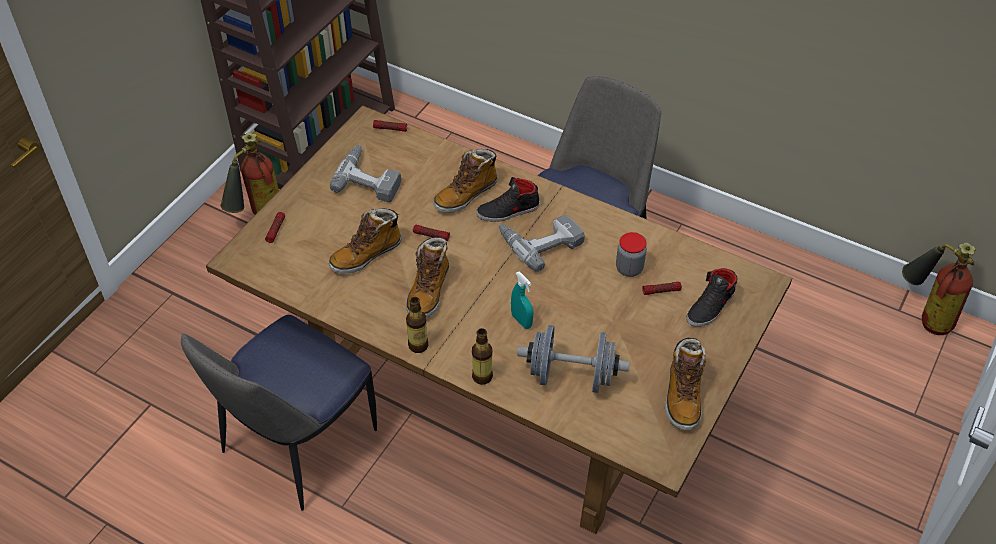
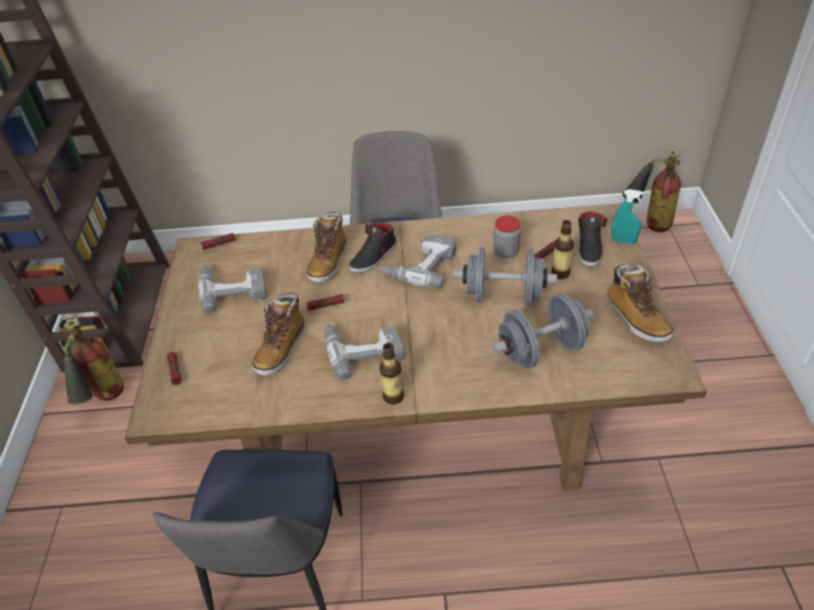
camera: 30 degrees left, 5 degrees down
(428, 291) = (362, 349): boot -> power drill
(482, 376) = (471, 391): bottle -> bottle (560, 273)
(521, 321) = (461, 330): turquoise spray bottle -> turquoise spray bottle (623, 240)
(586, 309) = (503, 296): none -> grey dumbbell

